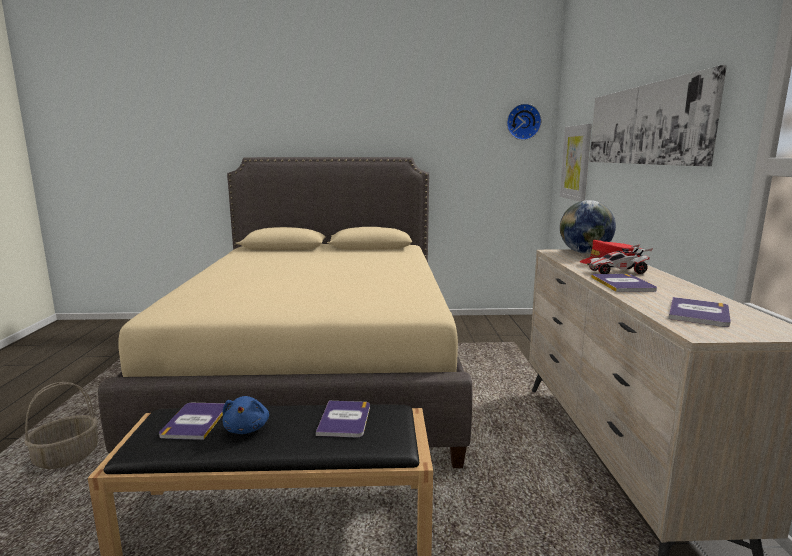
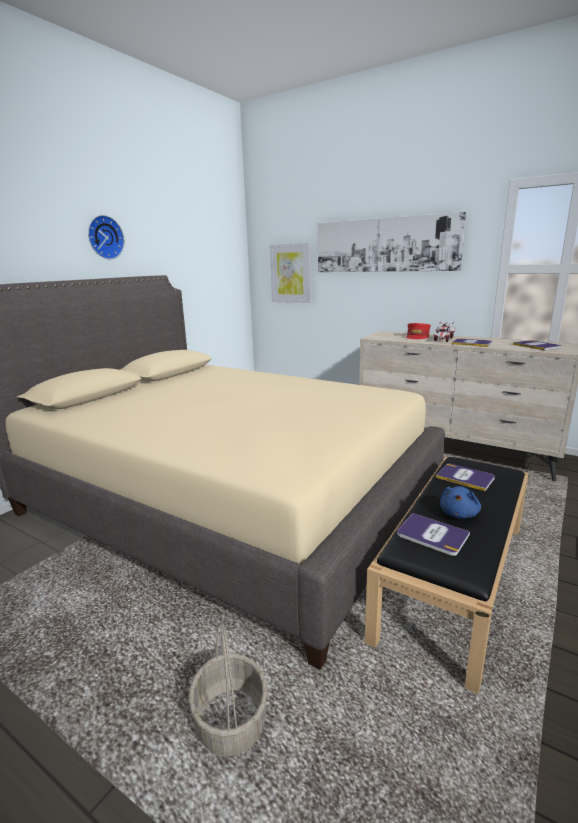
camera: 55 degrees left, 5 degrees up
(247, 428) = (459, 514): blue plush toy -> blue plush toy turned 90 degrees clockwise
(523, 122) = (229, 239): wall clock -> wall clock (104, 237)
(584, 253) = (386, 335): globe -> none

